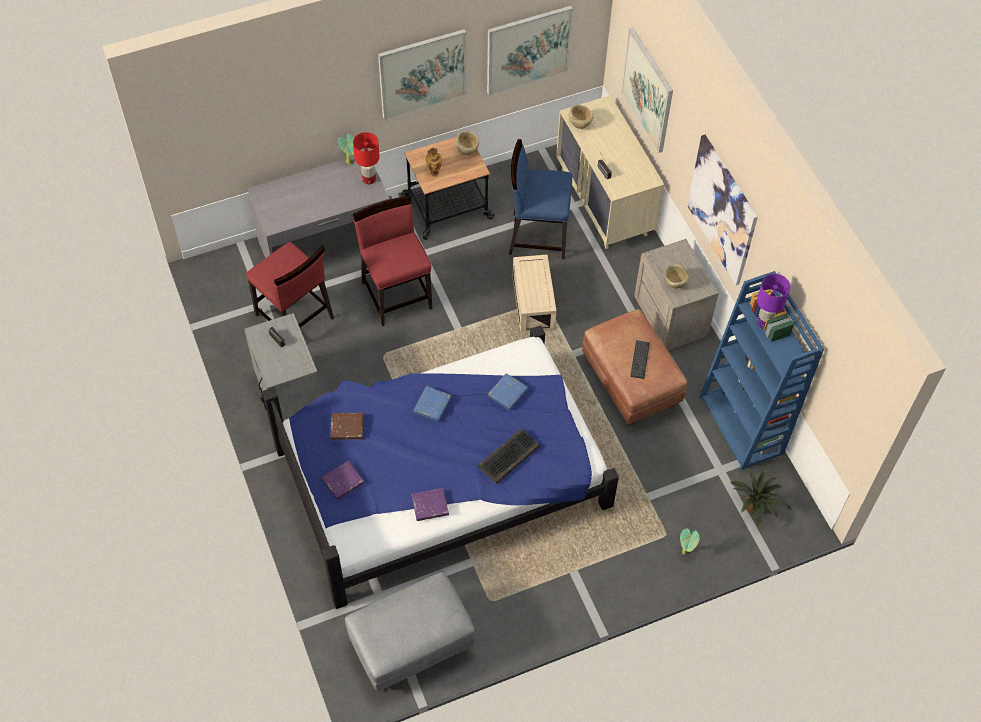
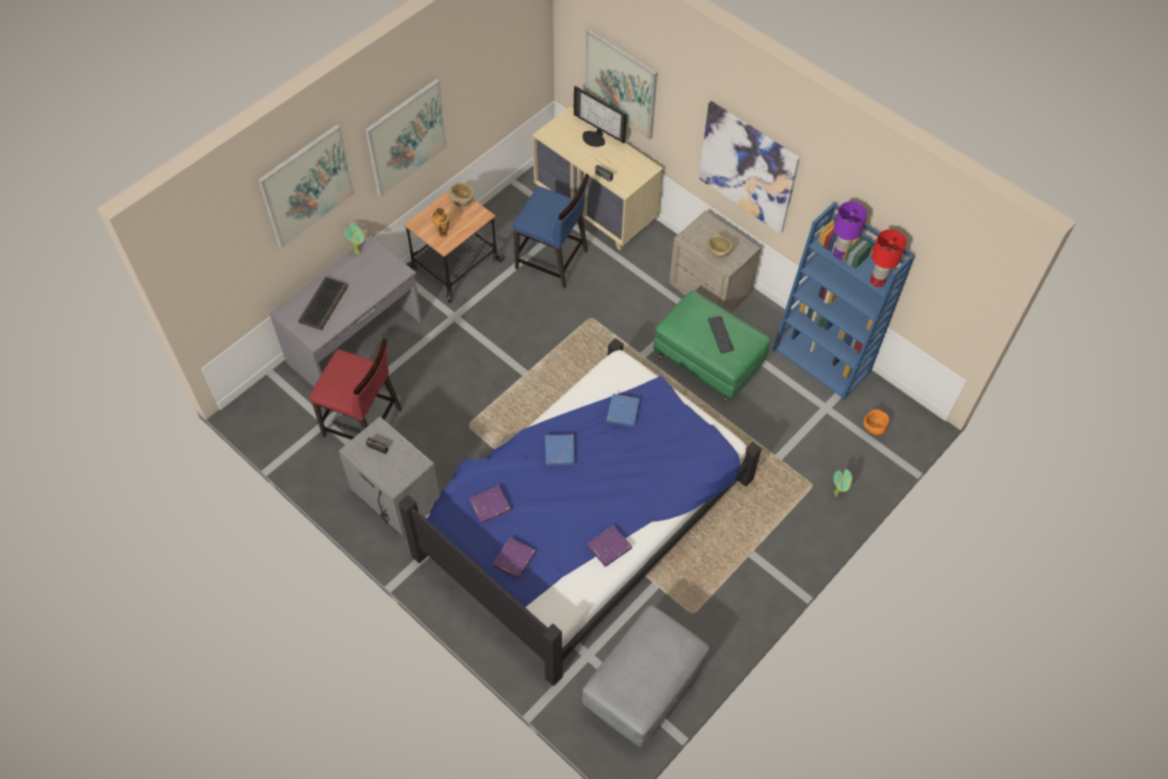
camera: 25 degrees left, 0 degrees up
(347, 427) = (490, 505): brown book -> purple book
(369, 179) = (386, 261): red table lamp -> red table lamp (877, 281)
(397, 295) = (451, 364): red chair -> none
(508, 456) = (656, 469): keyboard -> keyboard (323, 304)
(528, 49) = (491, 83): picture -> picture (307, 185)
(532, 302) = (580, 323): beige storage box -> none
(537, 235) = (552, 260): blue chair -> blue chair turned 135 degrees counterclockwise
(580, 123) = (557, 140): beige bowl -> none
(616, 133) = (595, 137): none -> monitor
(631, 384) = (708, 363): brown ottoman -> green ottoman
(755, 507) = (873, 428): potted plant -> orange bowl

